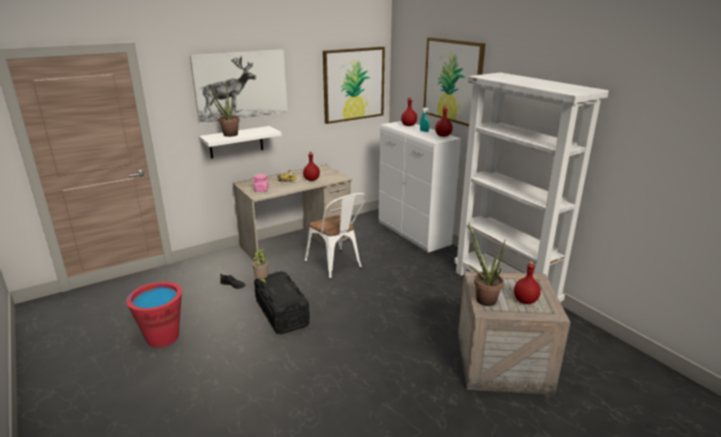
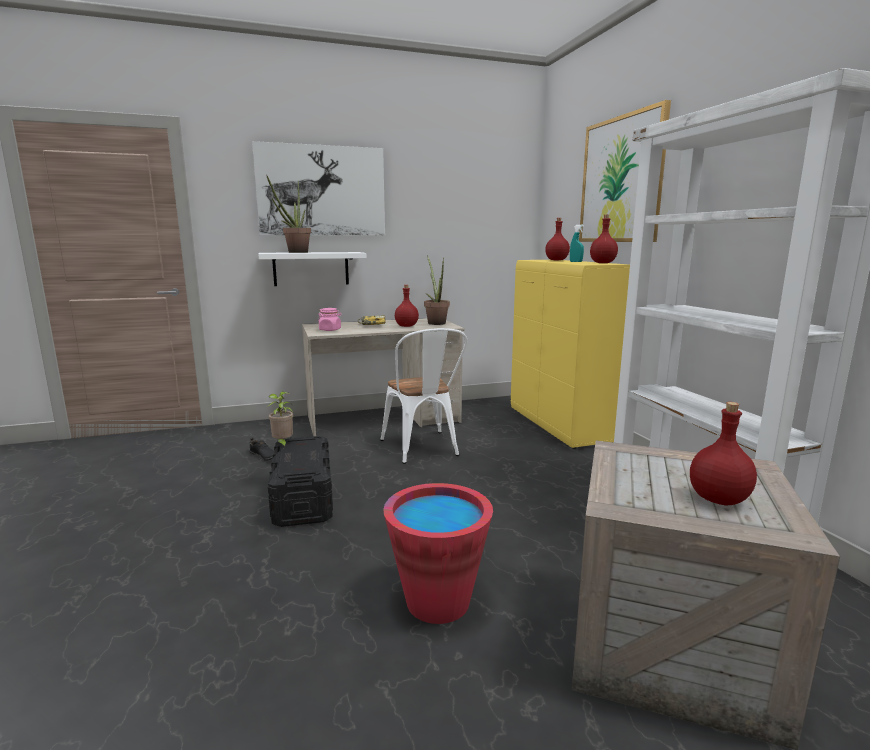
camera: 15 degrees right, 10 degrees down
(163, 337) = (115, 506): red bucket -> red bucket (437, 601)
(354, 84) = (485, 210): picture -> none
(414, 235) = (558, 426): white cabinet -> yellow cabinet
(482, 298) = (617, 483): potted plant -> potted plant (435, 322)

